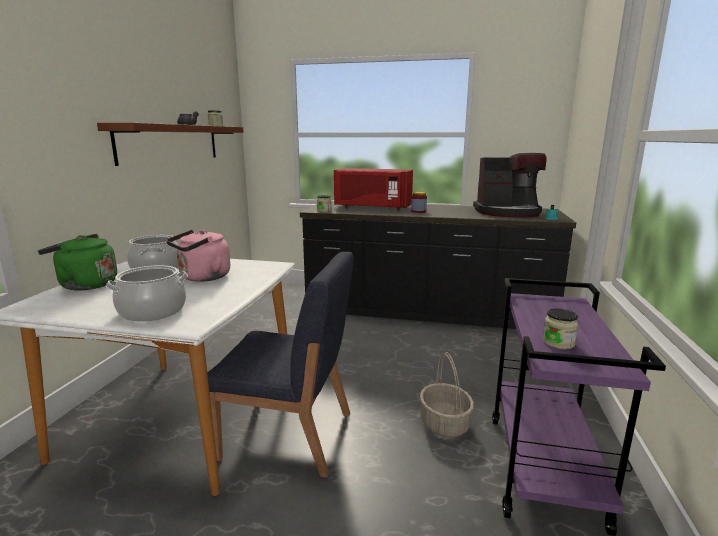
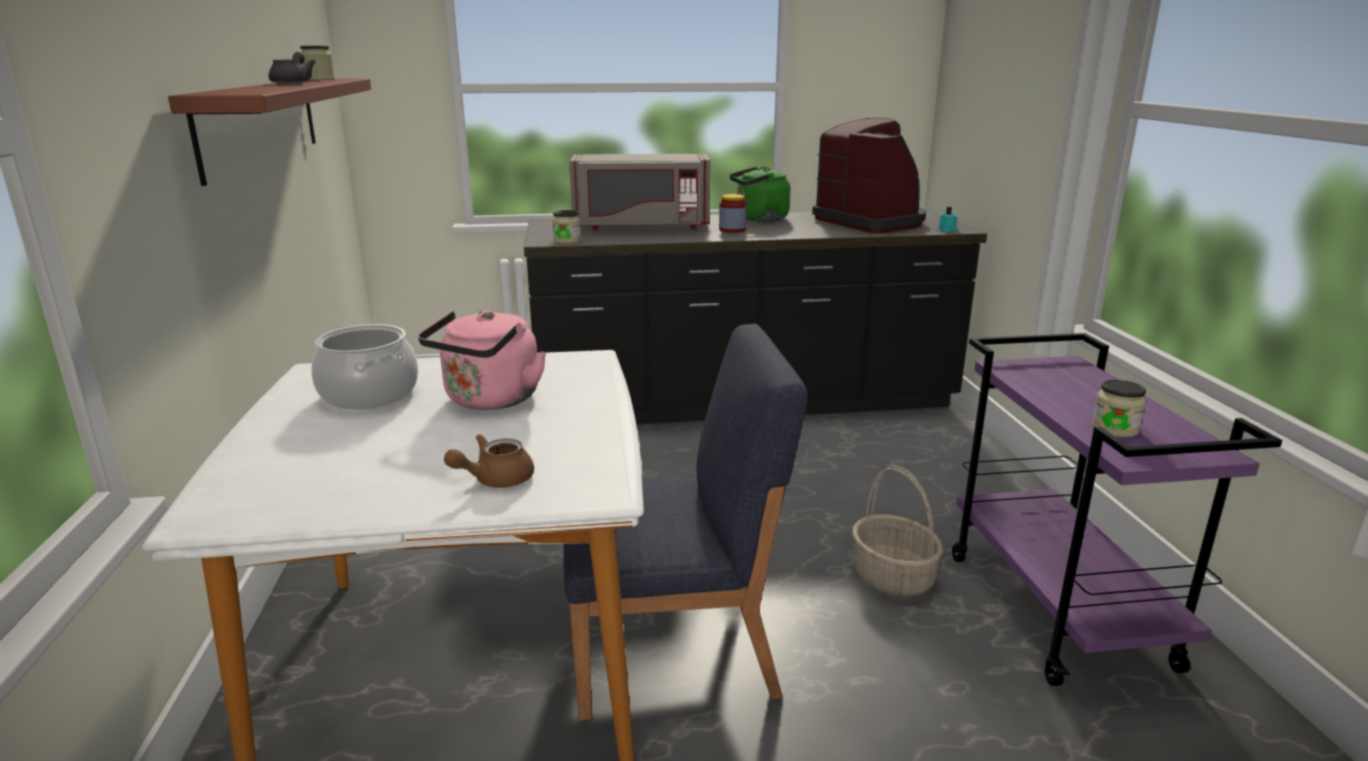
camera: 20 degrees left, 5 degrees up
(85, 285) = (270, 448): green kettle -> green kettle (759, 219)
(152, 311) = (495, 480): cooking pot -> brown teapot
(372, 207) = (641, 226): red microwave -> grey microwave
(507, 212) = (871, 222): coffee machine -> coffee machine turned 105 degrees counterclockwise

